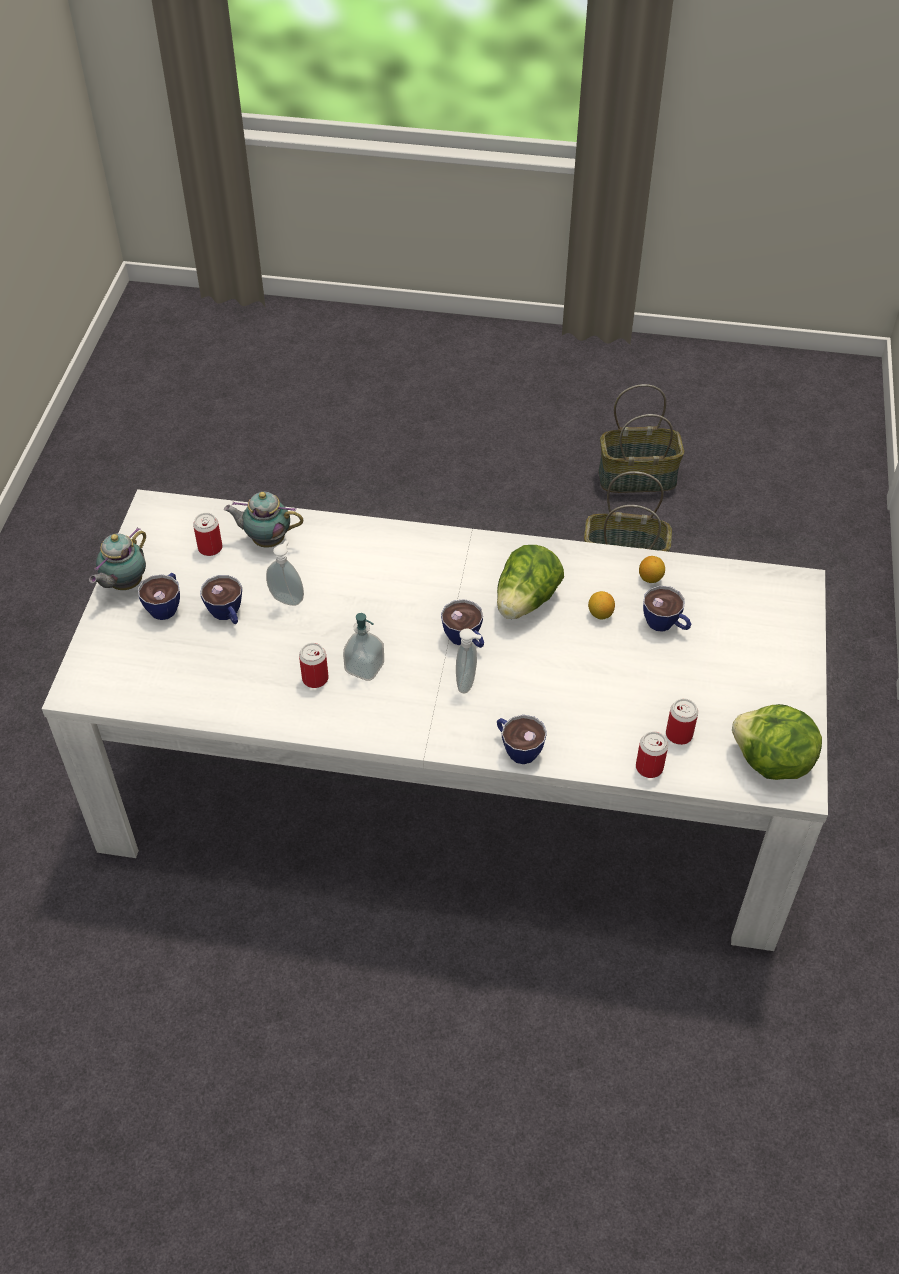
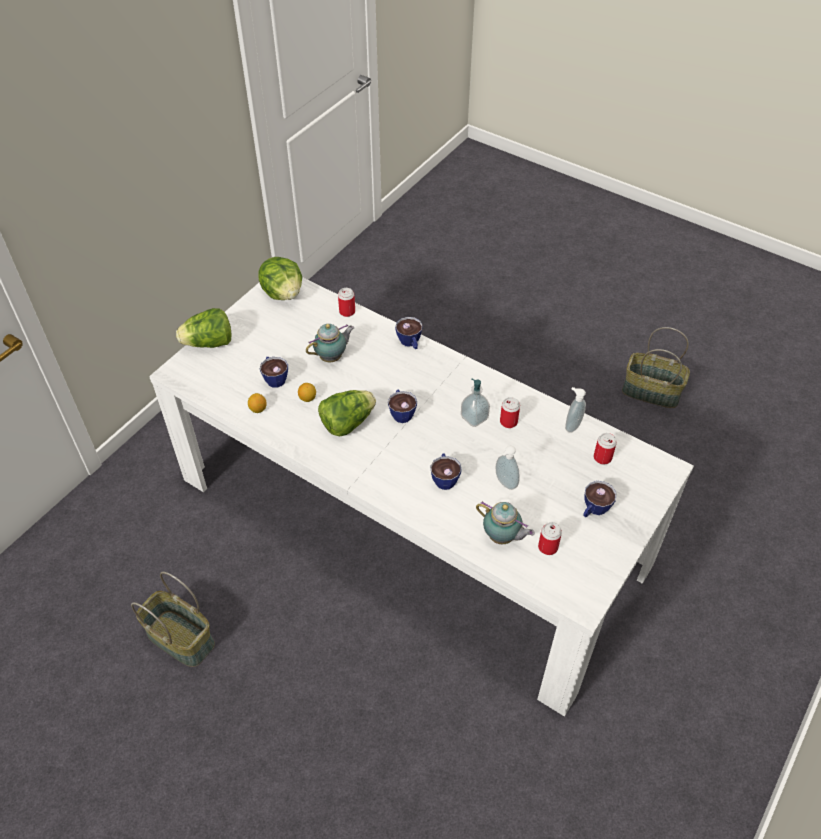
camera: 155 degrees left, 0 degrees up
(124, 584) = (621, 539): teapot -> teapot (332, 357)
(227, 615) = (551, 486): cup -> cup (444, 478)
(468, 683) = (416, 386): soap dispenser -> soap dispenser (571, 425)
(637, 477) = (94, 727): basket -> basket (650, 392)
(679, 734) = (318, 321): can -> can (602, 457)
(796, 640) = (209, 343): none -> lettuce

